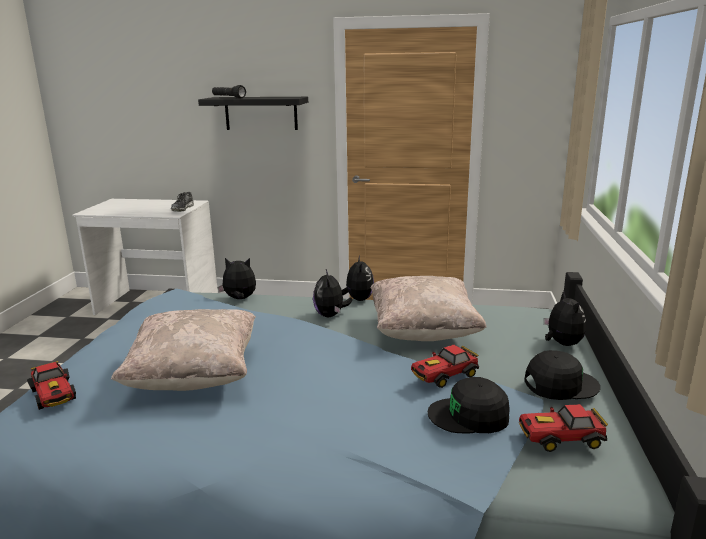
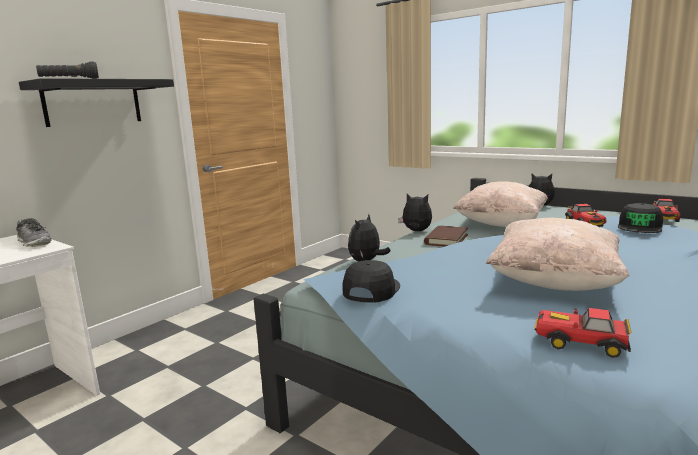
camera: 60 degrees left, 5 degrees down
(54, 396) = (579, 343): toy car -> toy car turned 150 degrees counterclockwise
(331, 315) = (446, 239): plush toy -> brown book
(560, 384) = (601, 210): black cap -> black cap (371, 290)

